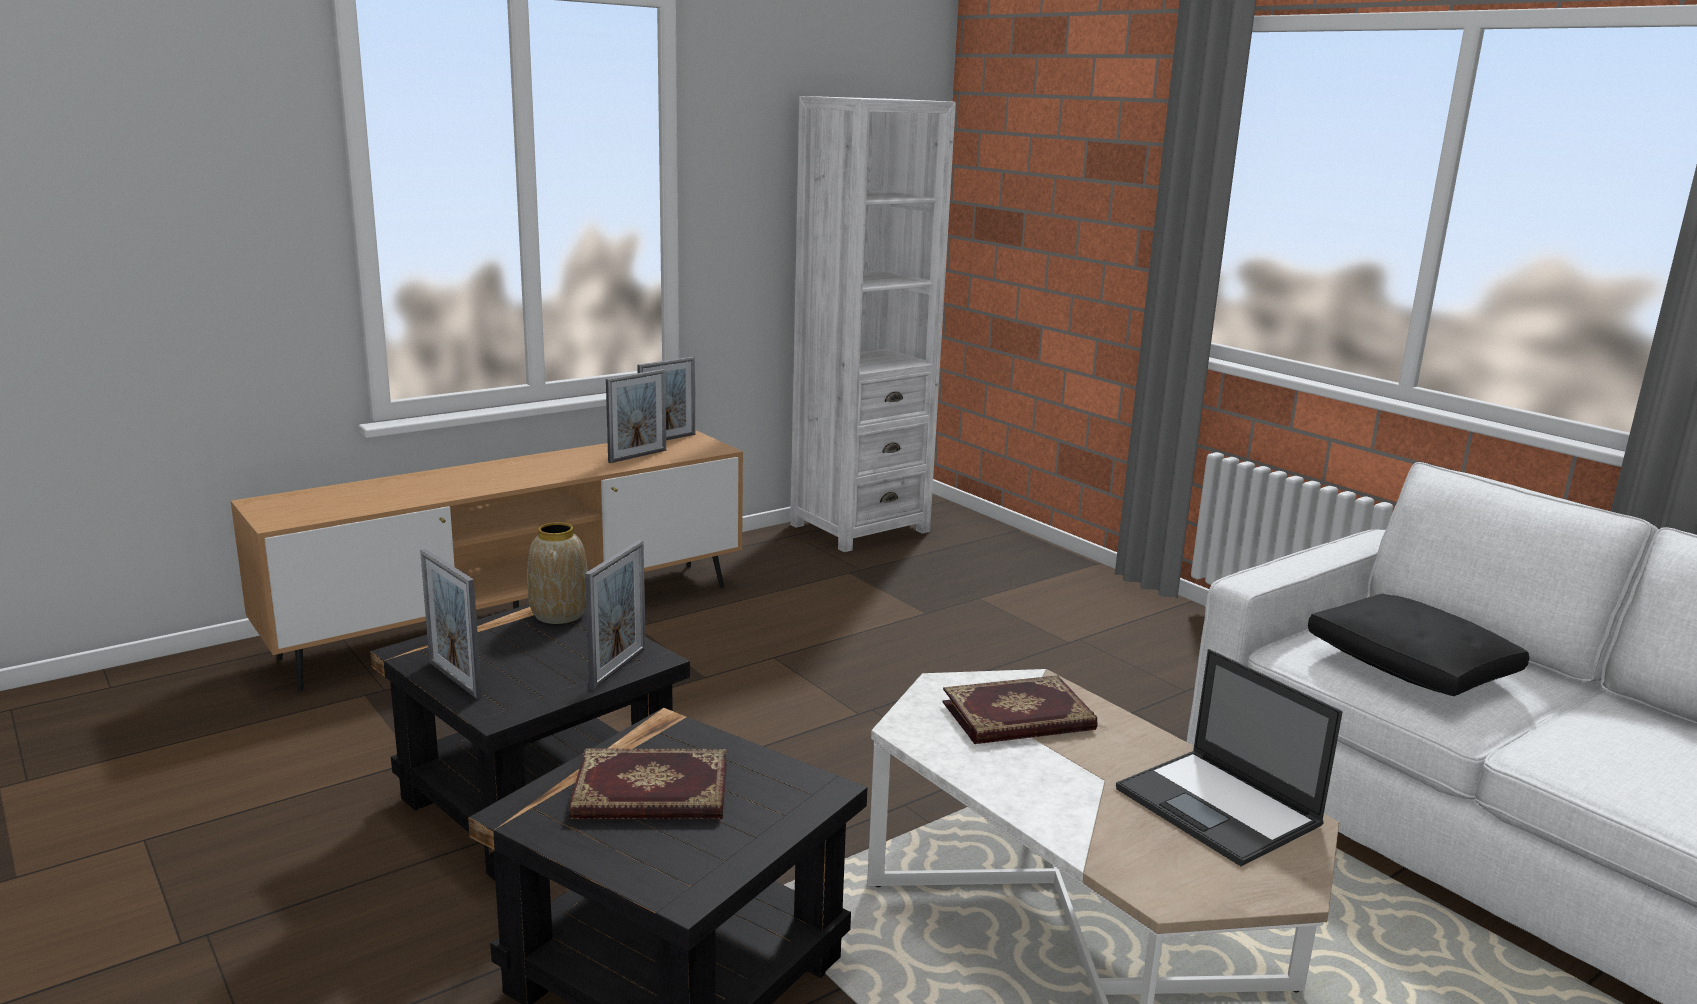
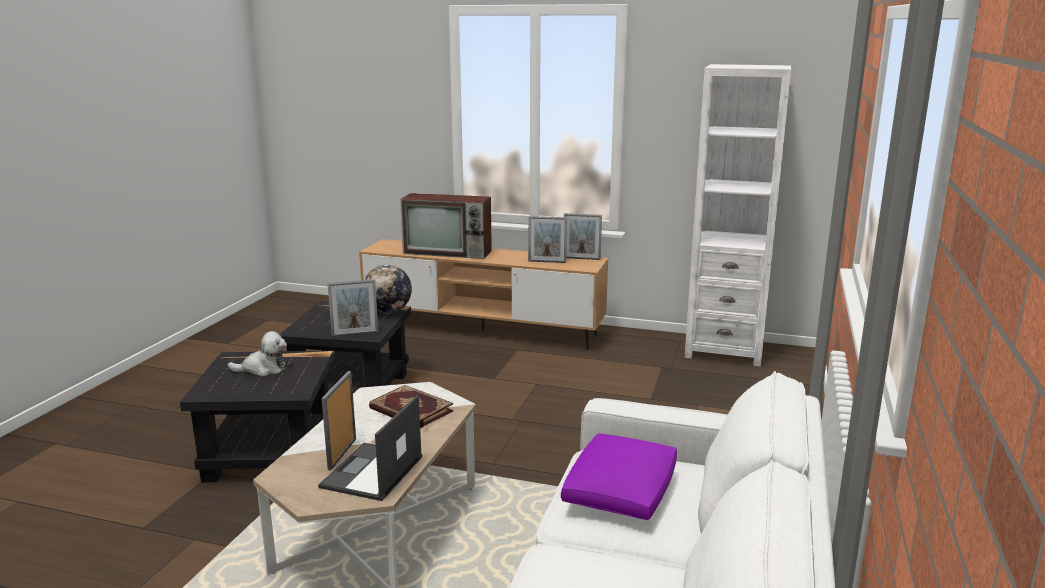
camera: 55 degrees right, 0 degrees up
(443, 485) = (449, 252): none -> television
(454, 679) = (313, 317): picture frame -> picture frame (342, 454)
(559, 615) = (388, 312): vase -> globe
(651, 793) = (263, 369): book -> plush toy
(1411, 667) = (620, 492): black pillow -> purple pillow

